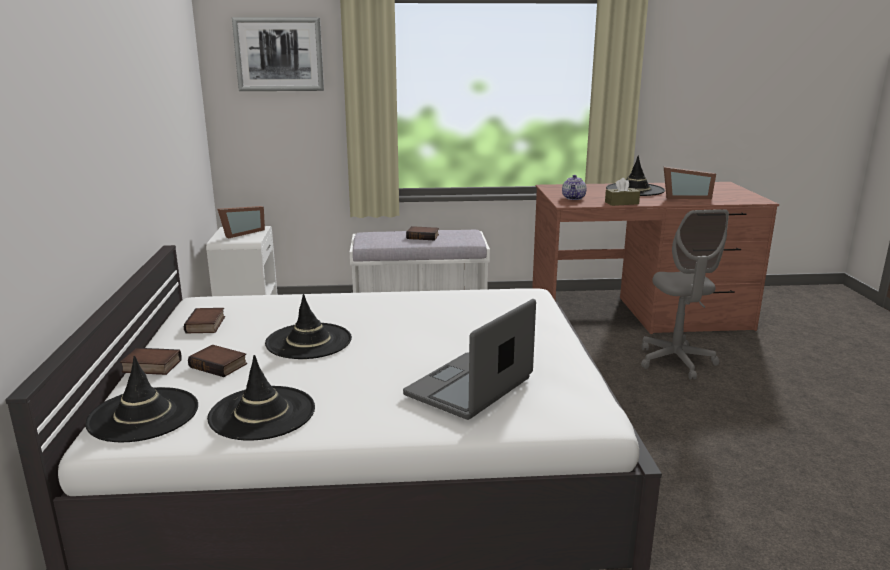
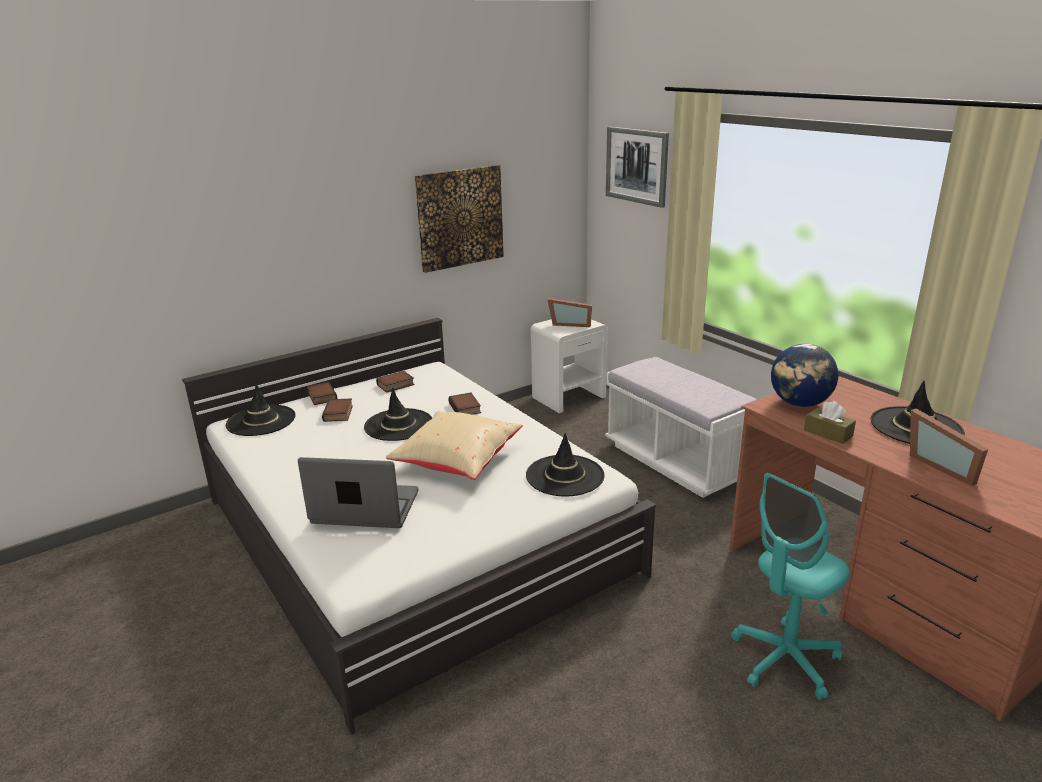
camera: 60 degrees right, 5 degrees up
(154, 117) = (460, 217): none -> picture
(262, 413) = (283, 451): black hat -> black hat (565, 476)
(423, 236) = (682, 383): book -> book (466, 408)
(427, 333) = (456, 461): none -> beige pillow
(574, 198) = (800, 404): teapot -> globe
(676, 361) = (785, 660): grey office chair -> turquoise office chair

